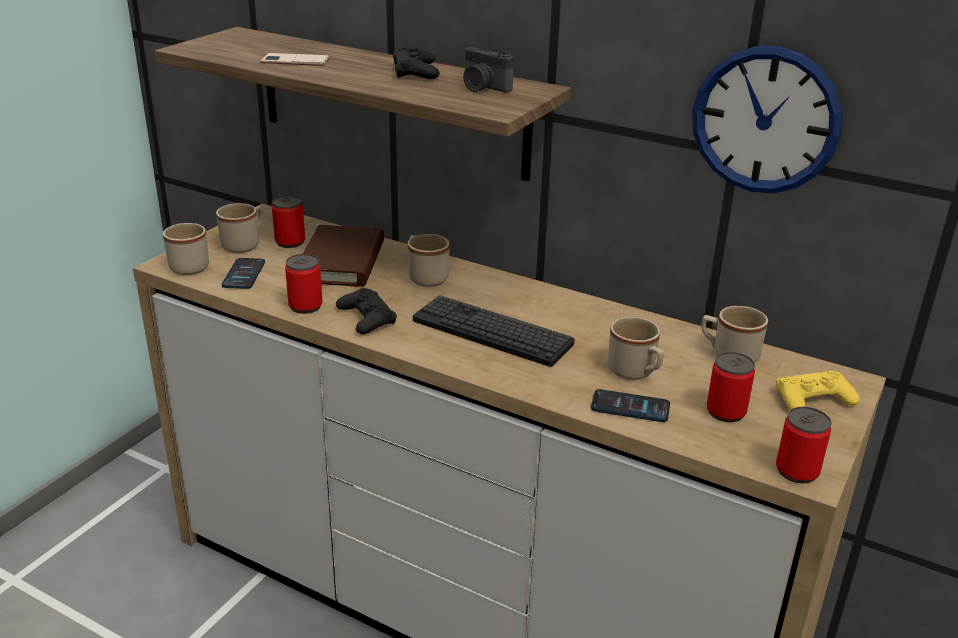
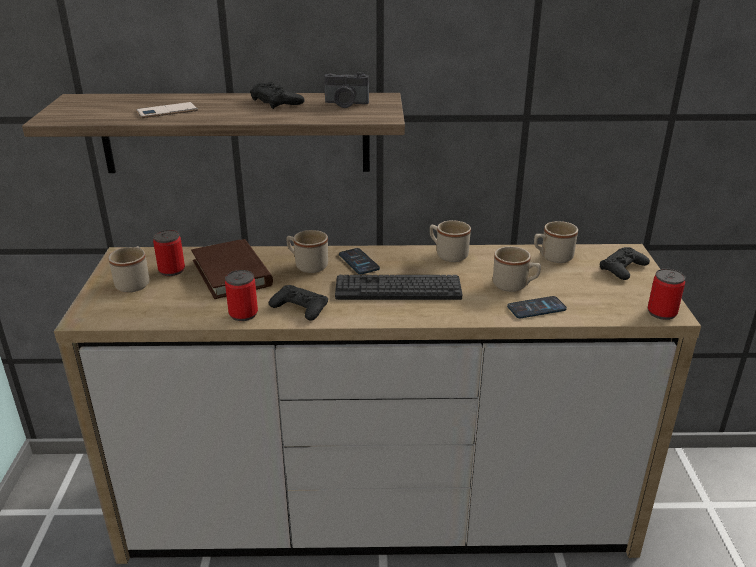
camera: 30 degrees left, 0 degrees up
(188, 265) = (104, 313): beige mug -> beige mug (447, 254)
(244, 274) = (163, 306): phone -> phone (359, 262)
(726, 412) = (589, 292): can -> none
(765, 120) = (549, 90): wall clock -> none
(813, 399) = (623, 268): yellow game controller -> black game controller

